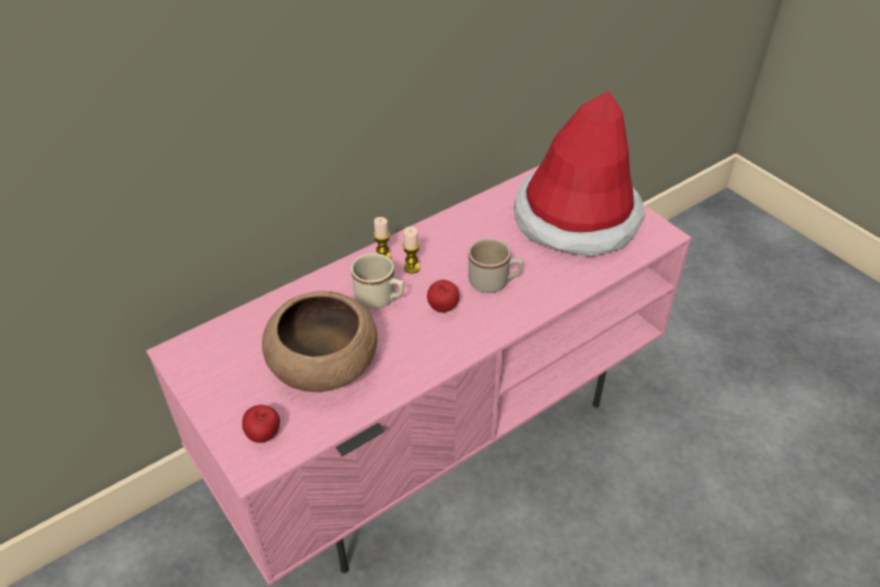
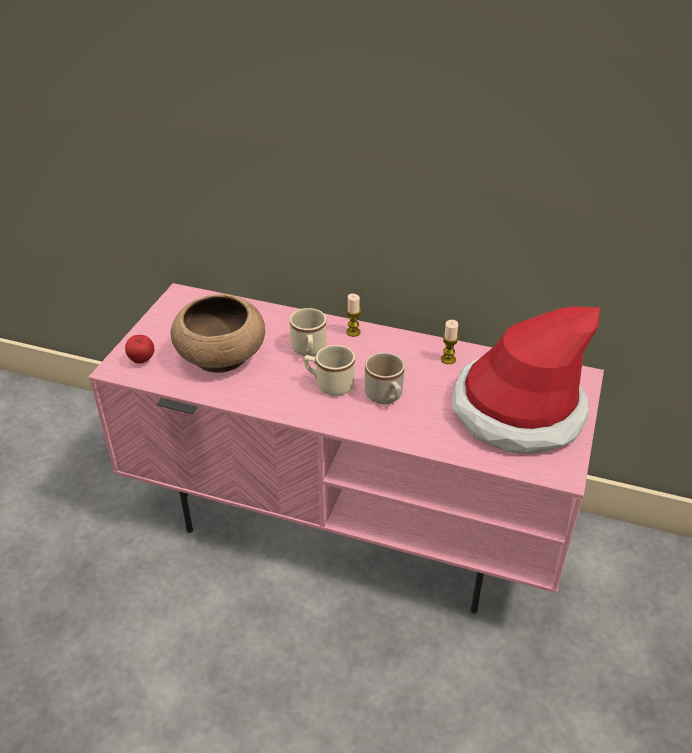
camera: 55 degrees right, 5 degrees down
(412, 268) = (357, 350): candle -> candle (448, 359)
(443, 309) = (329, 384): apple -> beige mug

